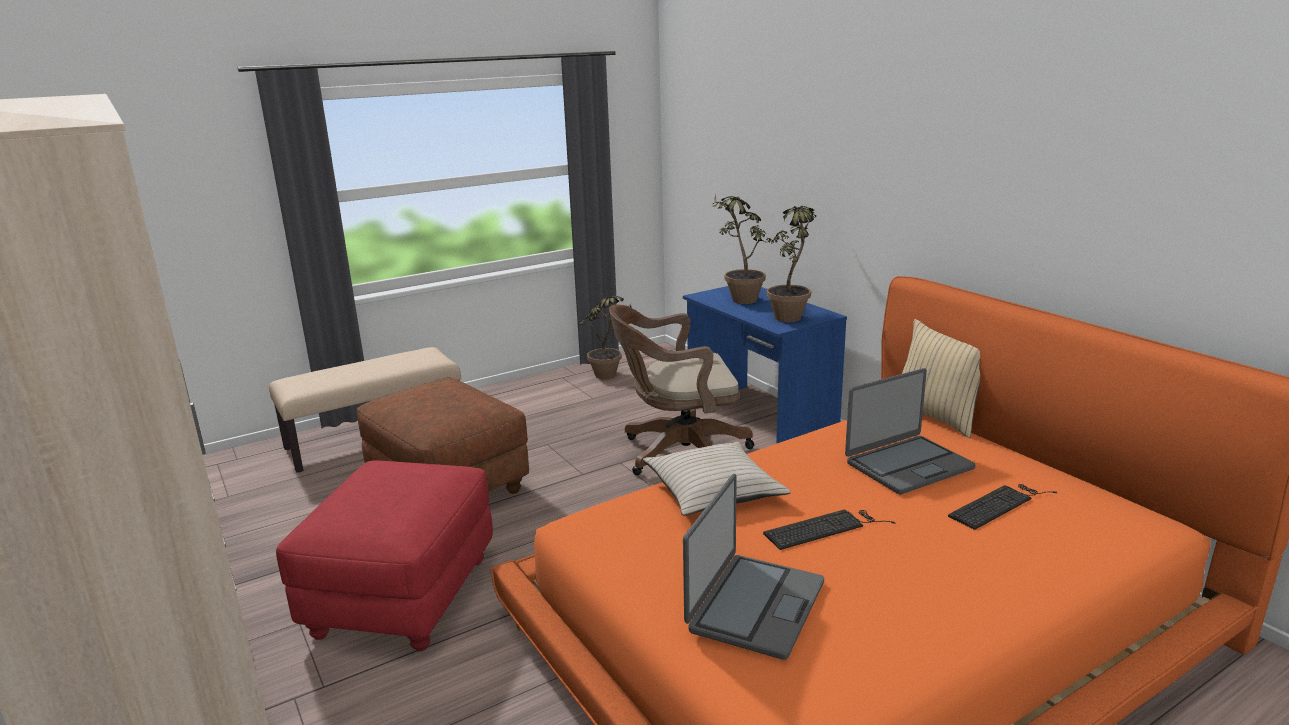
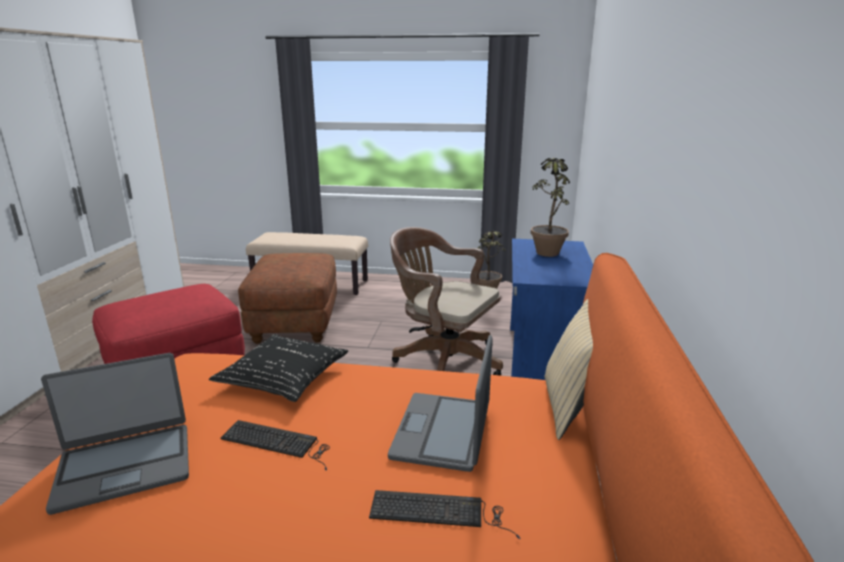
camera: 40 degrees right, 0 degrees up
(713, 490) = (284, 377): beige pillow -> black pillow
(791, 315) = (557, 273): potted plant -> none
(907, 465) = (443, 432): laptop -> laptop turned 90 degrees clockwise

